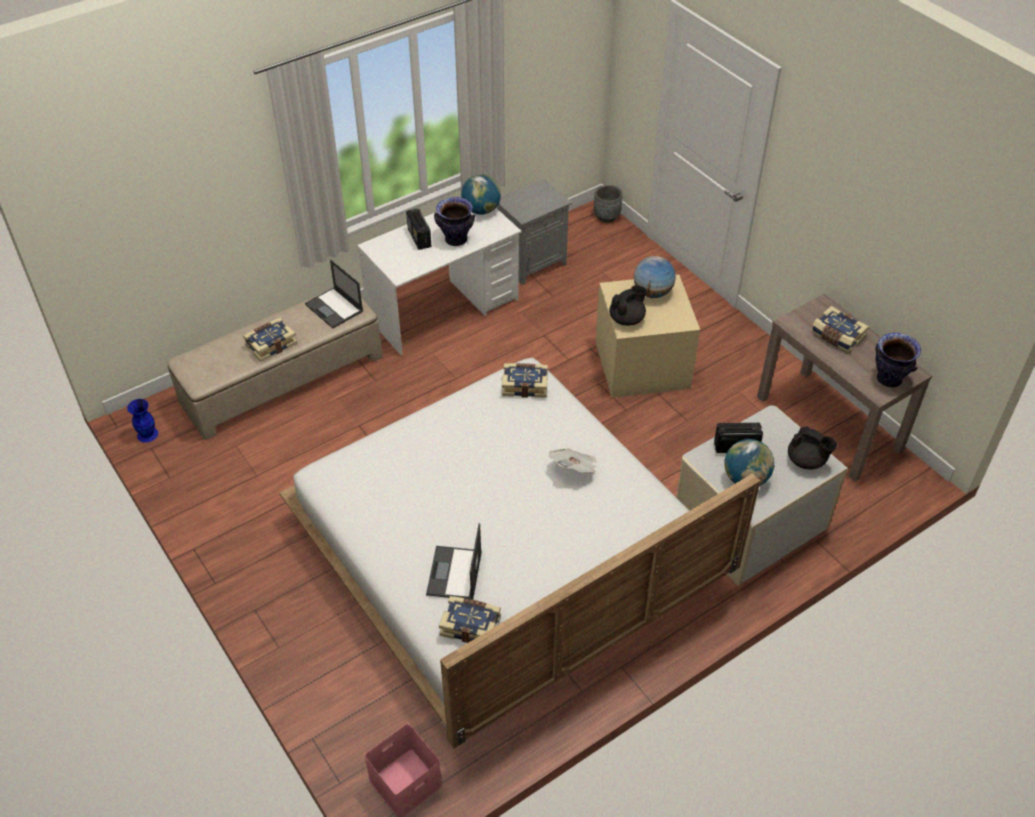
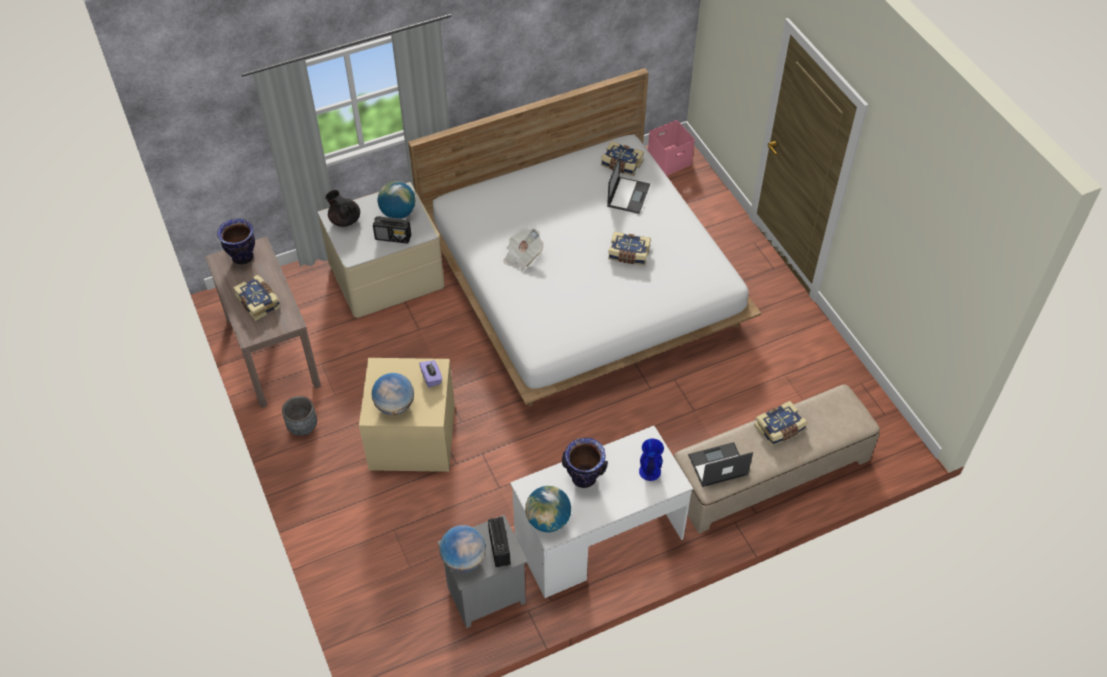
camera: 170 degrees left, 5 degrees up
(148, 434) = (891, 429): blue vase -> blue vase (649, 471)
(335, 308) = (717, 465): laptop -> laptop turned 75 degrees counterclockwise
(419, 238) = (623, 486): radio -> radio (499, 548)
(525, 385) = (544, 334): book -> book (628, 254)
(546, 194) = (464, 559): none -> globe
(607, 216) = (372, 662): grey planter -> grey planter (302, 427)
(627, 319) = (431, 378): black teapot -> purple tissue box

